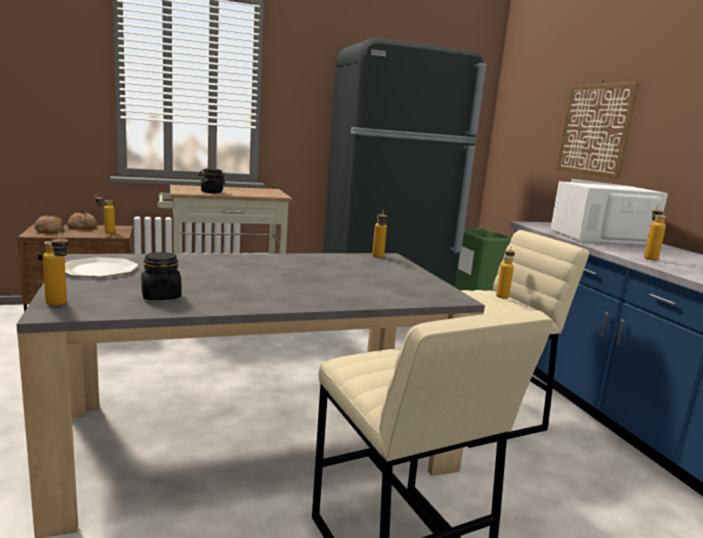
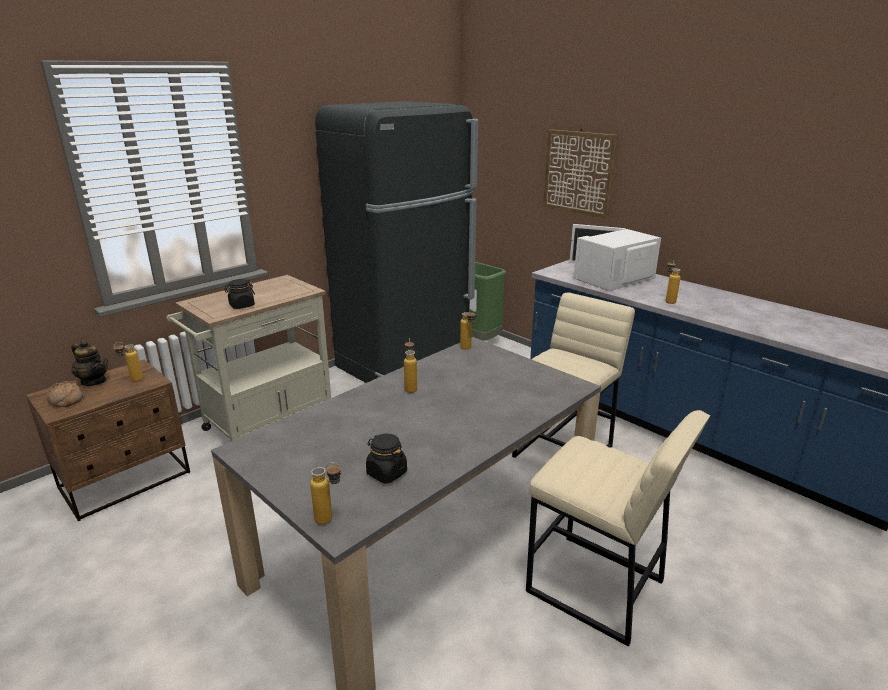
camera: 25 degrees left, 10 degrees up
(82, 227) = (94, 381): bread -> teapot
(99, 269) = (283, 459): plate -> none
(502, 295) = (570, 354): bottle -> bottle (410, 387)

